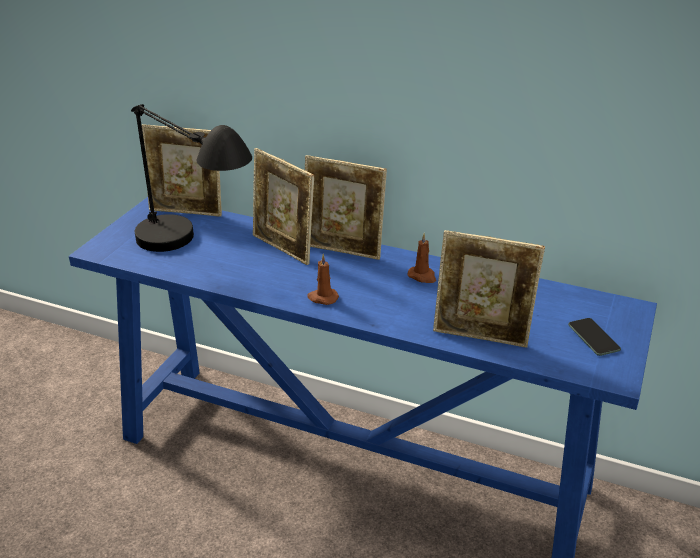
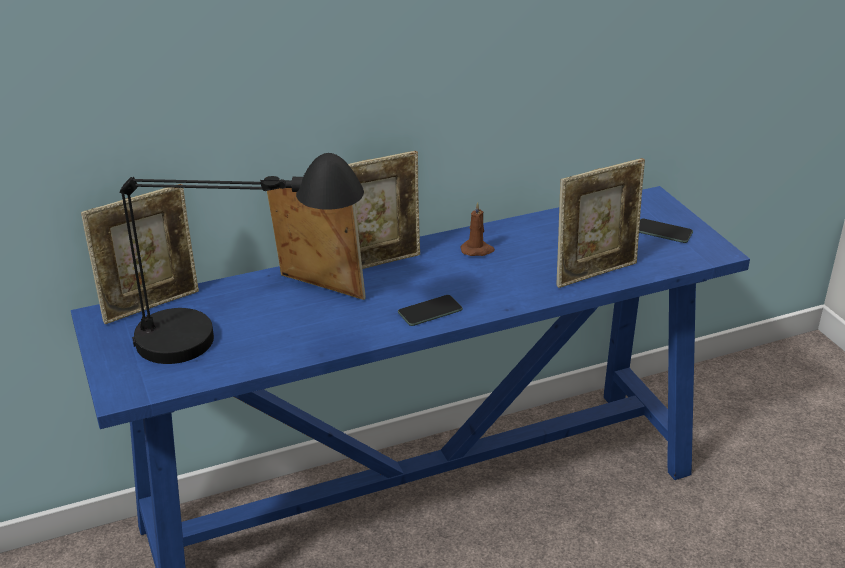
camera: 45 degrees left, 0 degrees up
(283, 248) = (319, 289): picture frame -> picture frame turned 150 degrees counterclockwise
(322, 298) = (430, 311): brown candle -> phone

